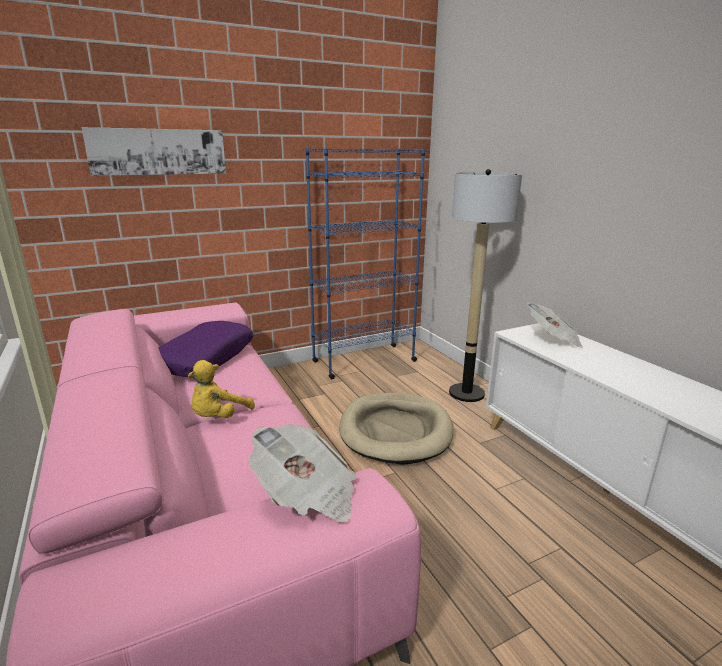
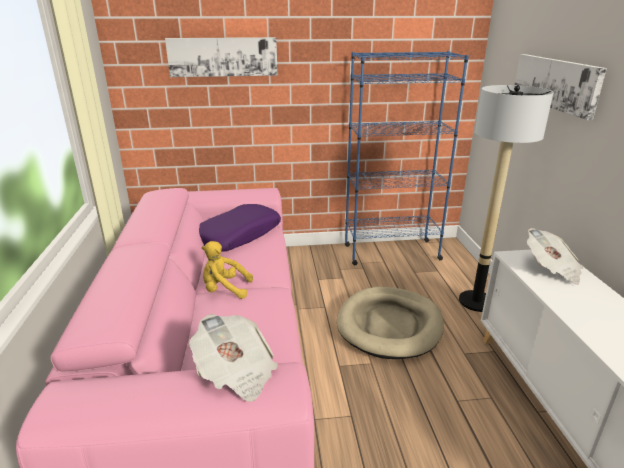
camera: 20 degrees right, 5 degrees up
(219, 417) = (225, 290): yellow plush toy -> yellow plush toy turned 45 degrees clockwise
(516, 168) = (555, 83): none -> picture

